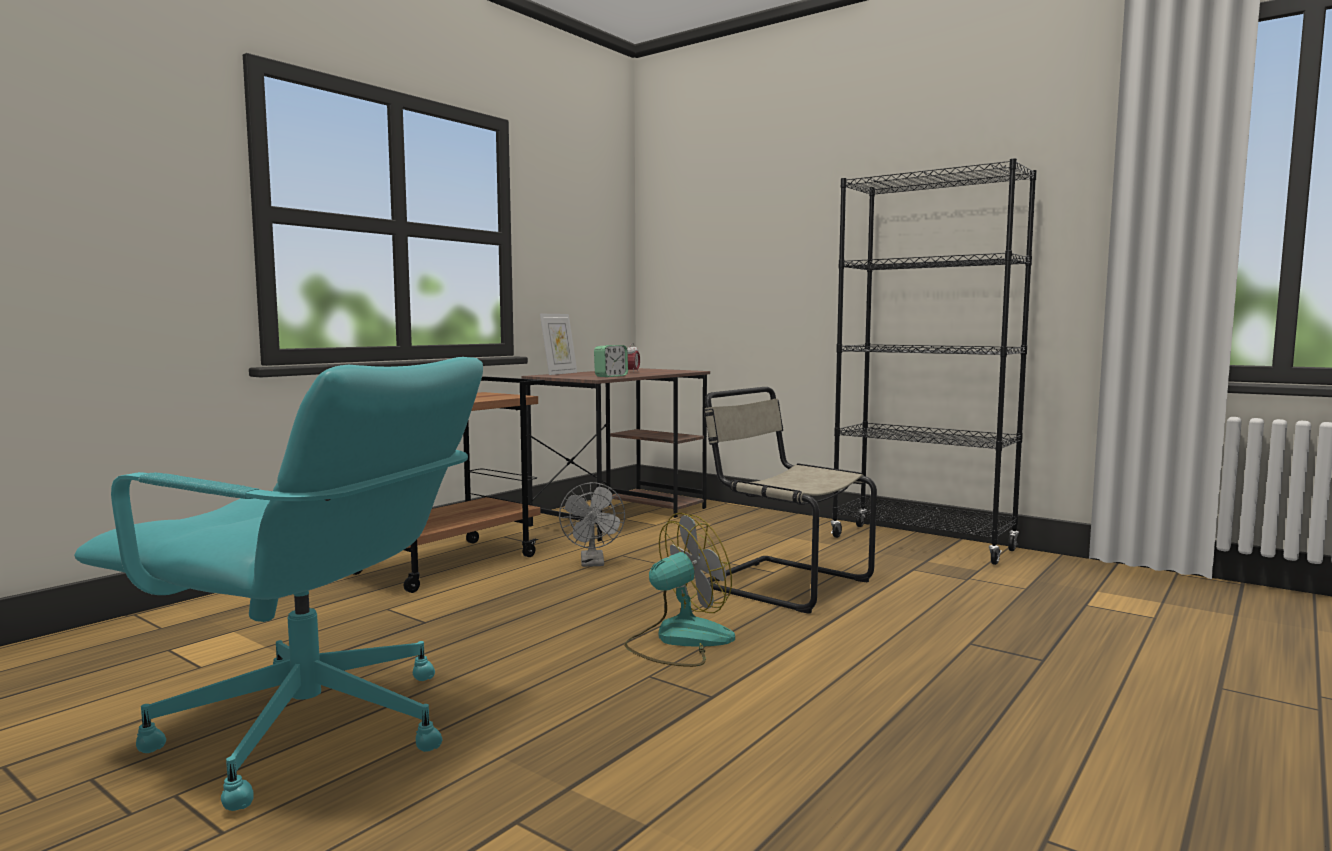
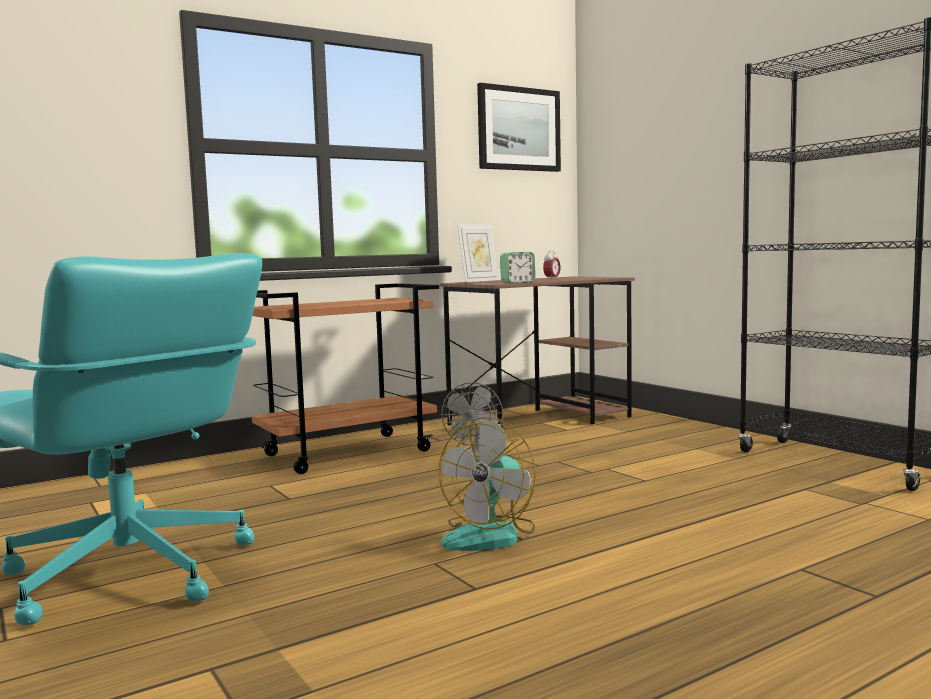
camera: 20 degrees right, 0 degrees up
(586, 215) = (518, 129): none -> picture
(679, 640) = (491, 535): fan -> fan turned 135 degrees clockwise
(782, 583) = (643, 492): beige chair -> none

